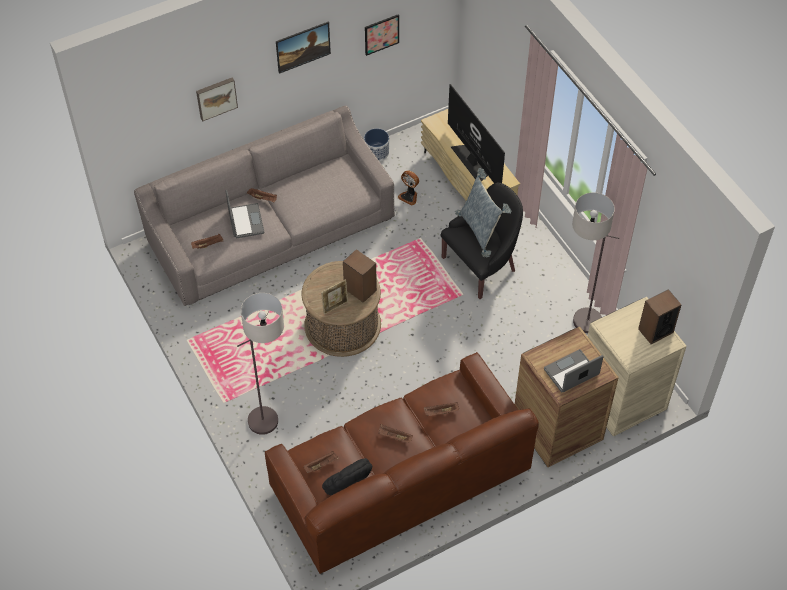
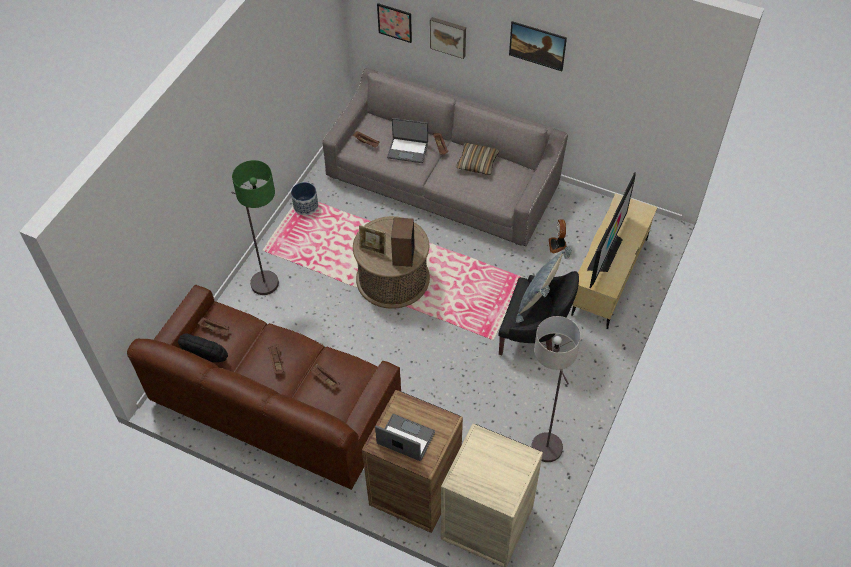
camera: 55 degrees right, 0 degrees up
(245, 221) = (408, 150): laptop -> laptop turned 60 degrees clockwise
(271, 417) = (272, 286): grey floor lamp -> green floor lamp
(305, 184) = (477, 163): none -> pillow
(376, 152) = (580, 198): planter -> planter (306, 206)
(381, 34) = (618, 89): picture -> picture (395, 22)
(655, 330) = (508, 481): speaker -> none

